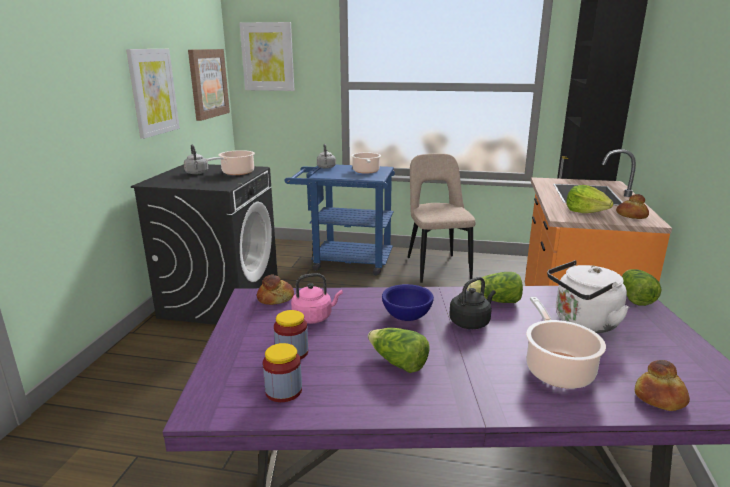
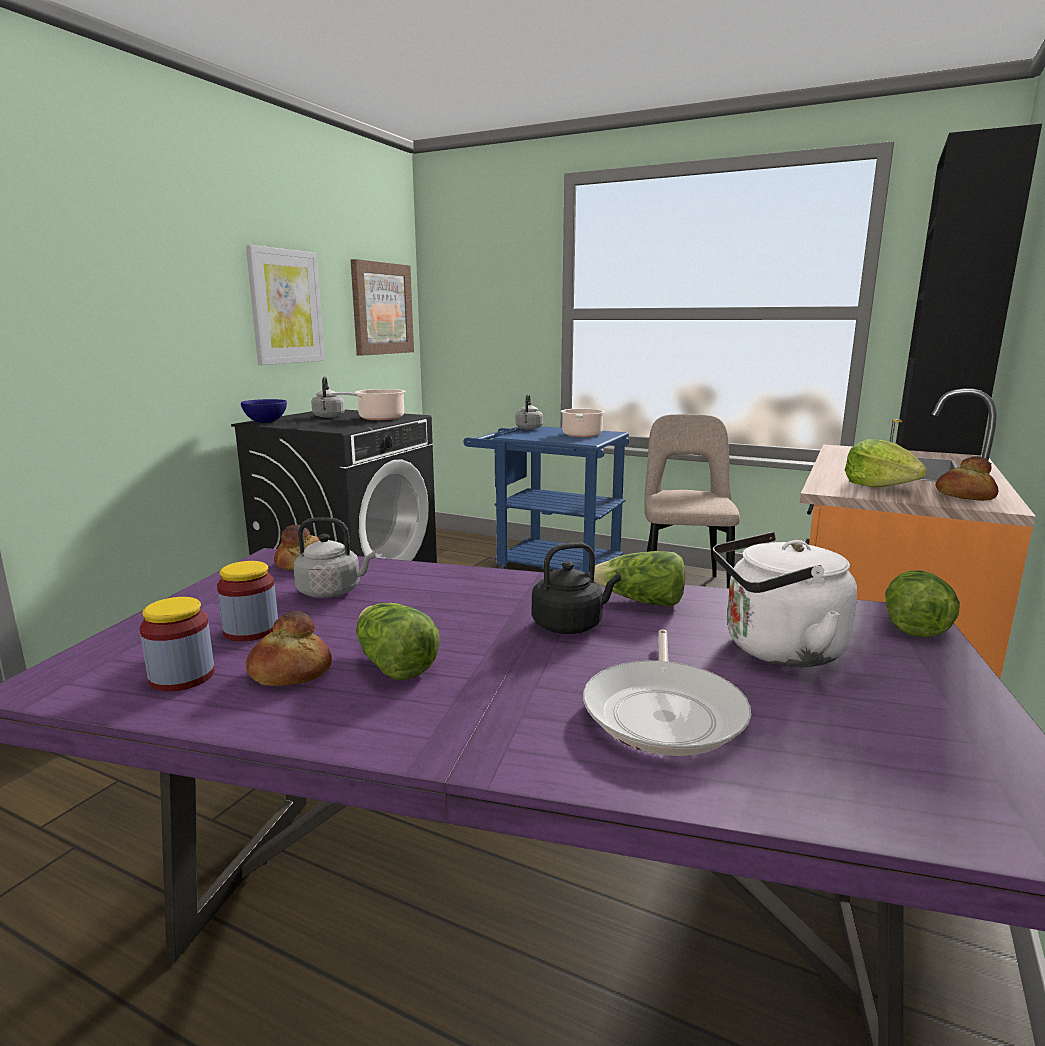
camera: 15 degrees right, 5 degrees down
(267, 57) = (468, 276): picture -> none
(314, 317) = (333, 591): pink kettle -> grey kettle
(407, 316) = (472, 606): blue bowl -> blue bowl (266, 422)
(557, 369) = (665, 712): cooking pot -> frying pan
(659, 398) = (840, 792): bread -> bread (290, 673)

